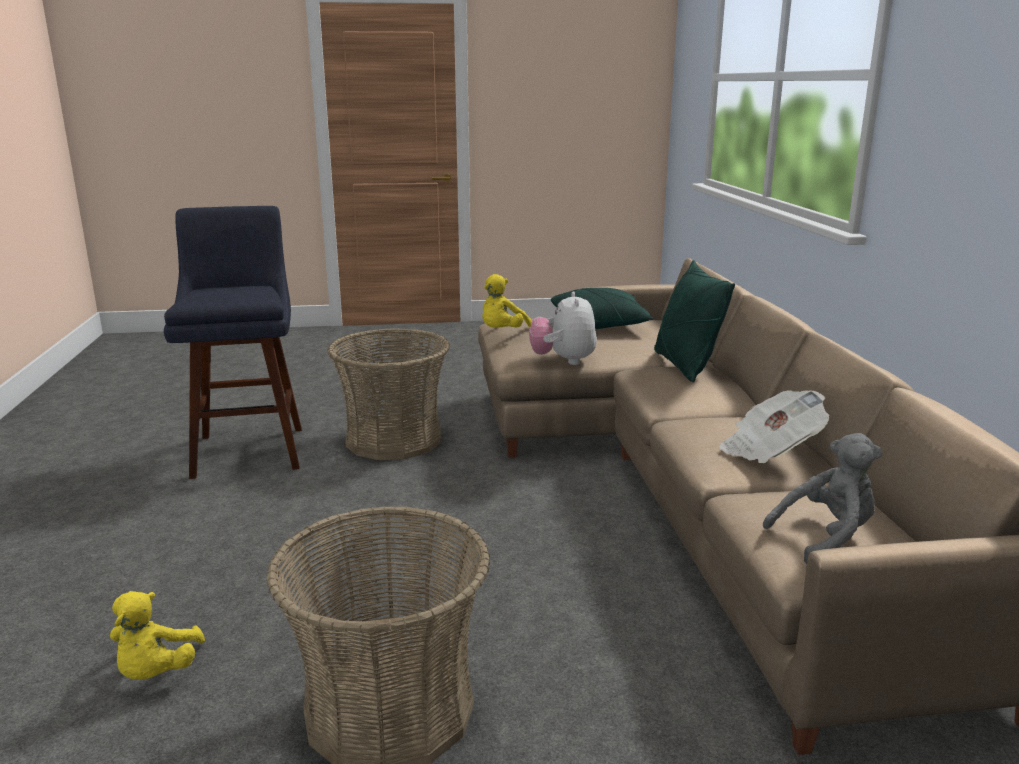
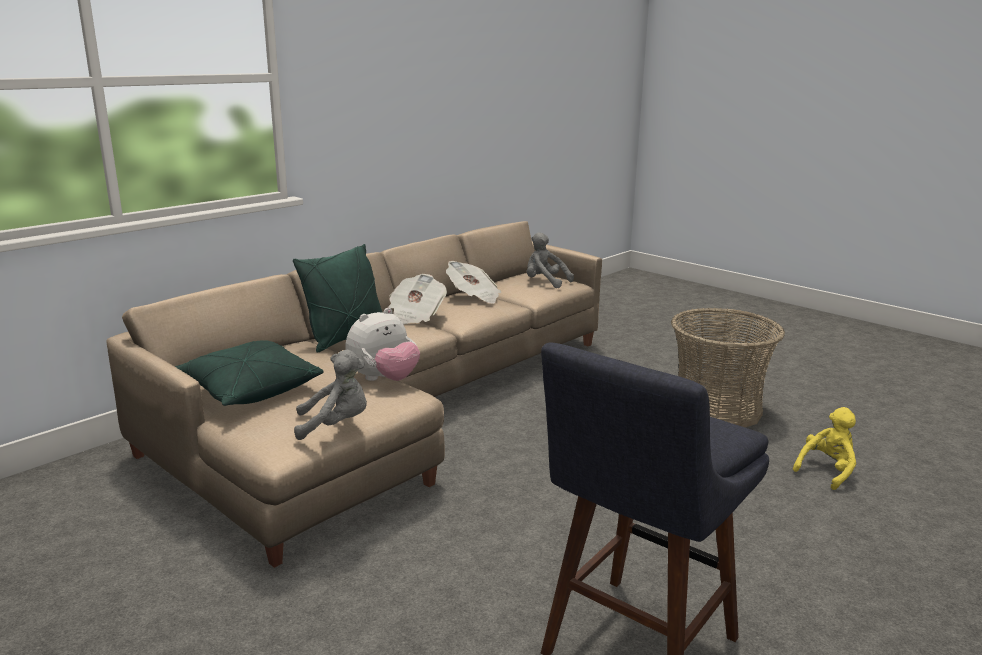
camera: 130 degrees left, 0 degrees up
(394, 439) = (478, 563): basket -> none
(502, 333) = (336, 425): yellow plush toy -> grey plush toy
(722, 403) = (415, 315): none -> newspaper

